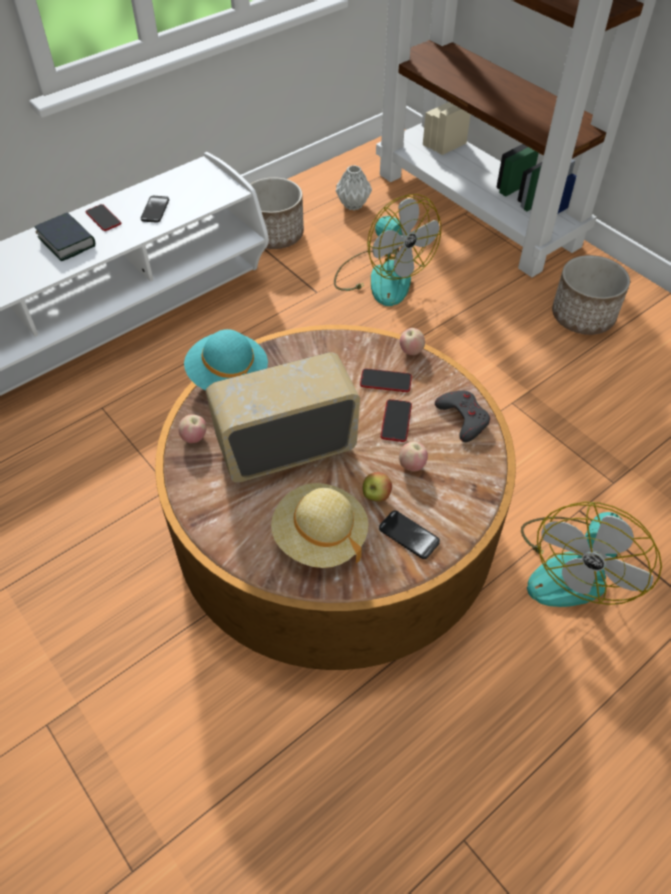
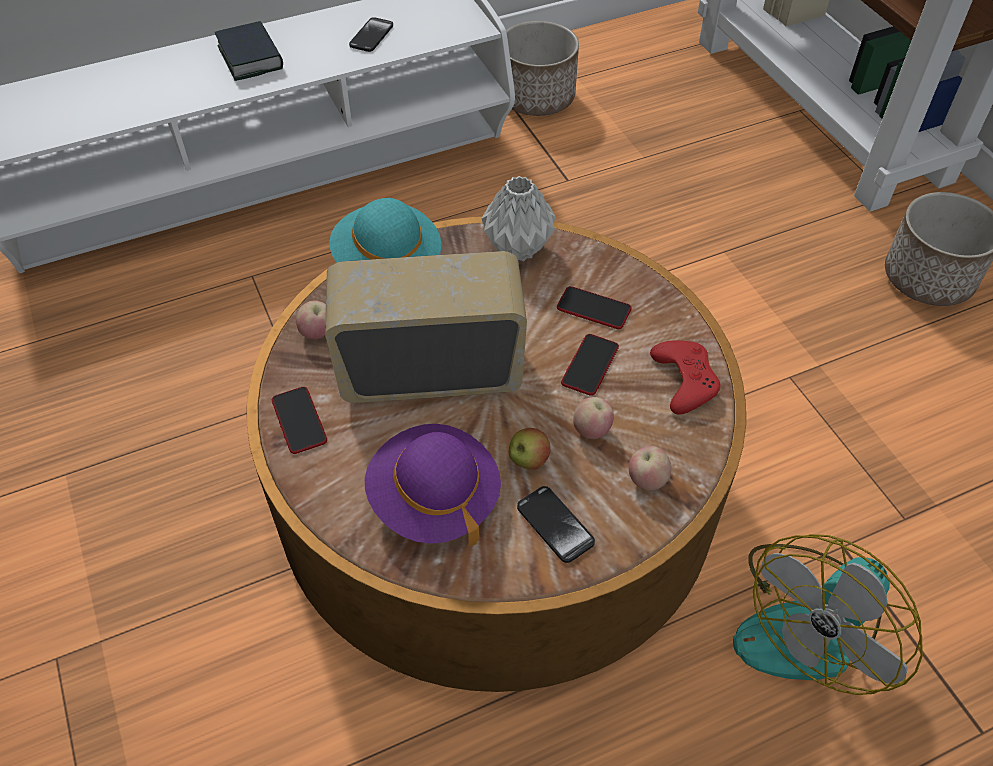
camera: 15 degrees right, 0 degrees up
(103, 218) = (304, 36): phone -> phone (299, 421)
(320, 537) = (434, 499): beige hat -> purple hat
(353, 205) = (652, 76): grey vase -> grey vase (519, 249)
(381, 277) = (660, 175): fan -> none
(411, 351) = (642, 275): apple -> apple (647, 480)
(463, 418) = (684, 380): grey game controller -> red game controller

